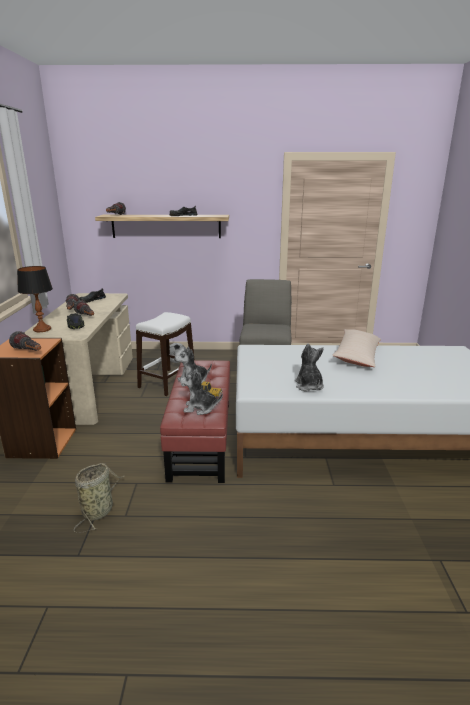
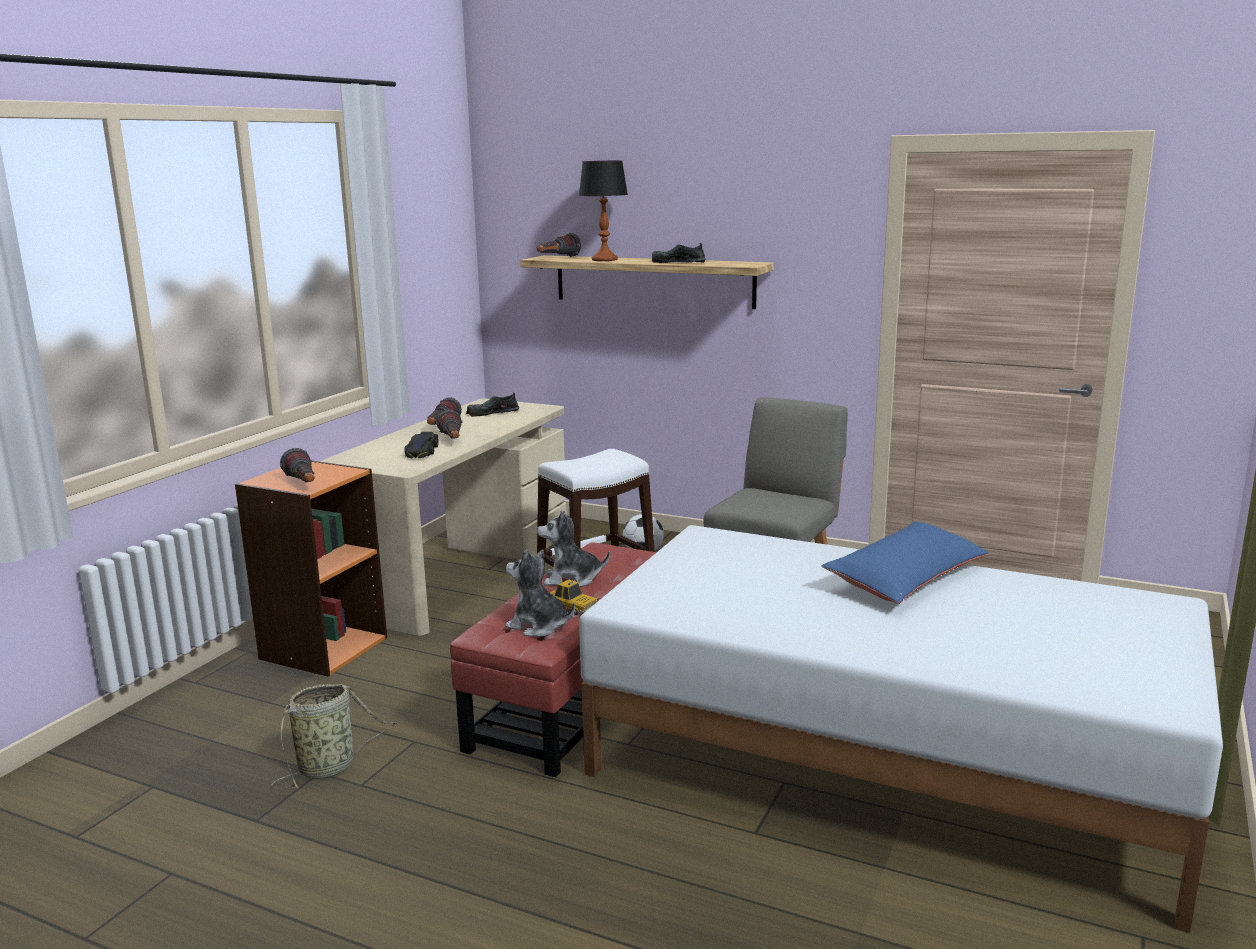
camera: 25 degrees right, 5 degrees down
(42, 329) = (365, 453): table lamp -> table lamp (604, 259)
(309, 386) = (733, 617): plush toy -> none
(357, 355) = (906, 579): beige pillow -> blue pillow

